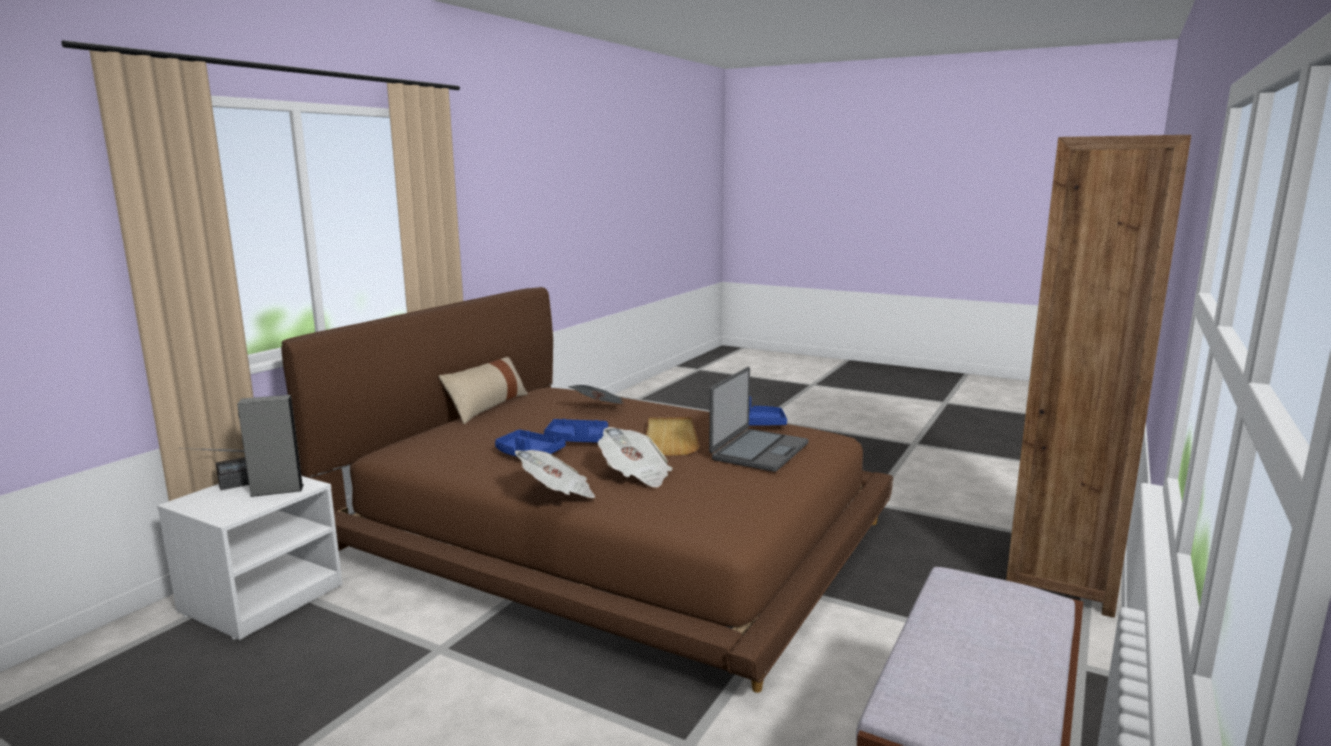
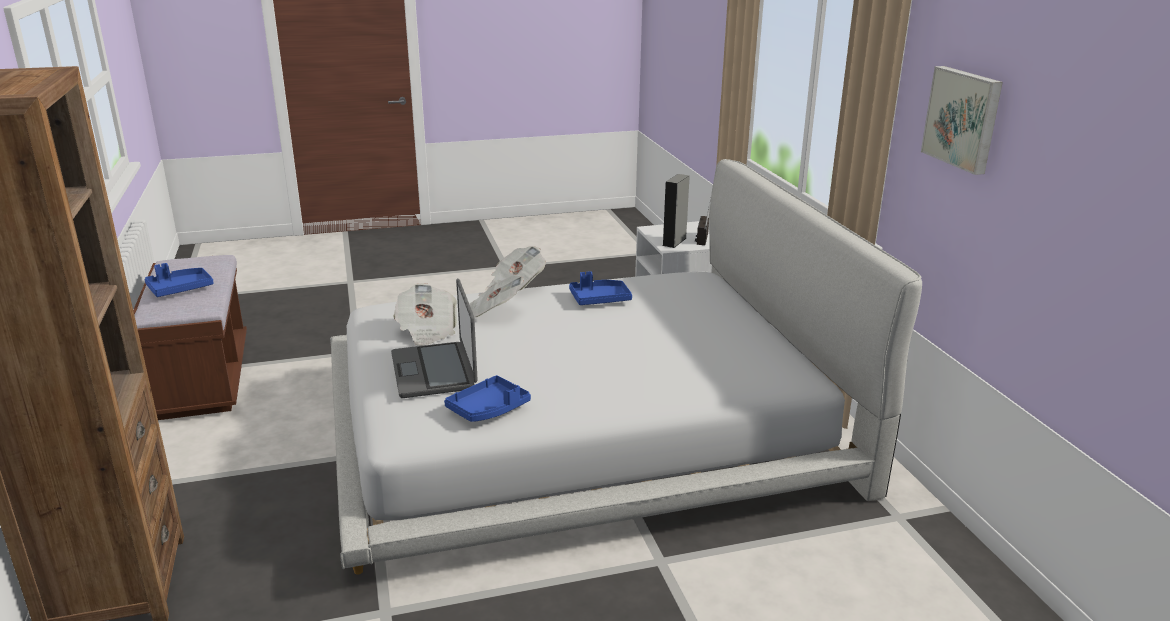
camera: 135 degrees right, 10 degrees up
(478, 196) = (963, 118): none -> picture
(487, 407) = (768, 330): beige pillow -> none
(576, 439) = (599, 323): blue tray -> blue tray (180, 289)
(599, 409) = (667, 363): newspaper -> newspaper (427, 331)
(609, 534) = (584, 429): brown bed -> white bed
(670, 438) = (530, 354): beige tray -> none

